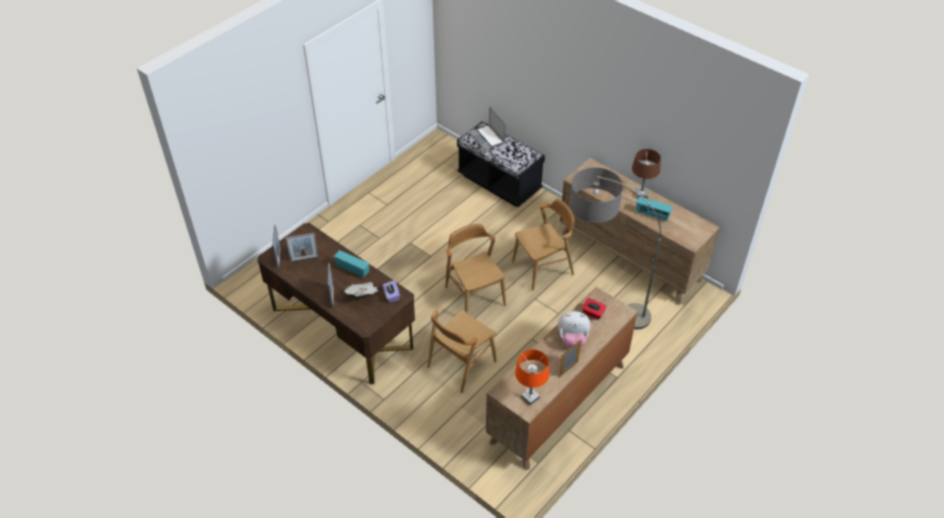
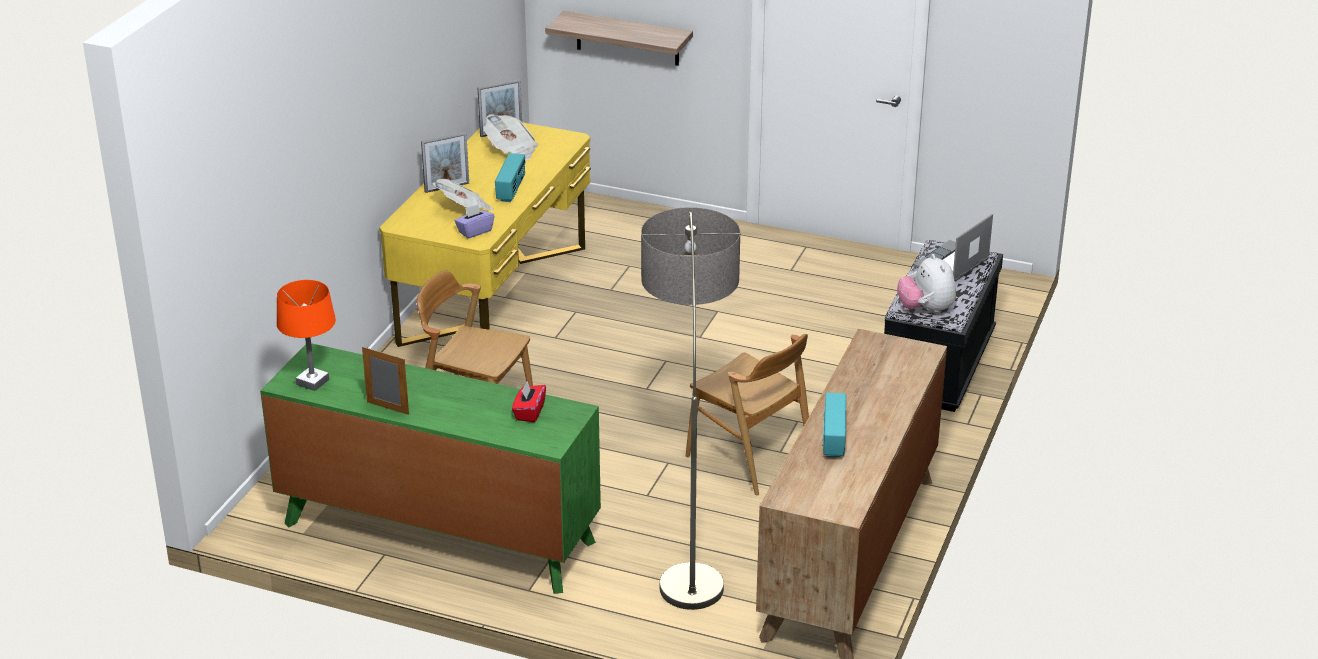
camera: 70 degrees right, 15 degrees down
(257, 167) = (627, 38): none -> shelf
(304, 258) = (511, 150): picture frame -> newspaper
(342, 328) = (494, 294): brown desk -> yellow desk
(475, 296) = (635, 399): brown chair -> none
(558, 403) = (437, 533): brown dresser -> green dresser
(572, 339) = (456, 401): plush toy -> plush toy (926, 310)
(641, 194) = (884, 419): brown table lamp -> none

